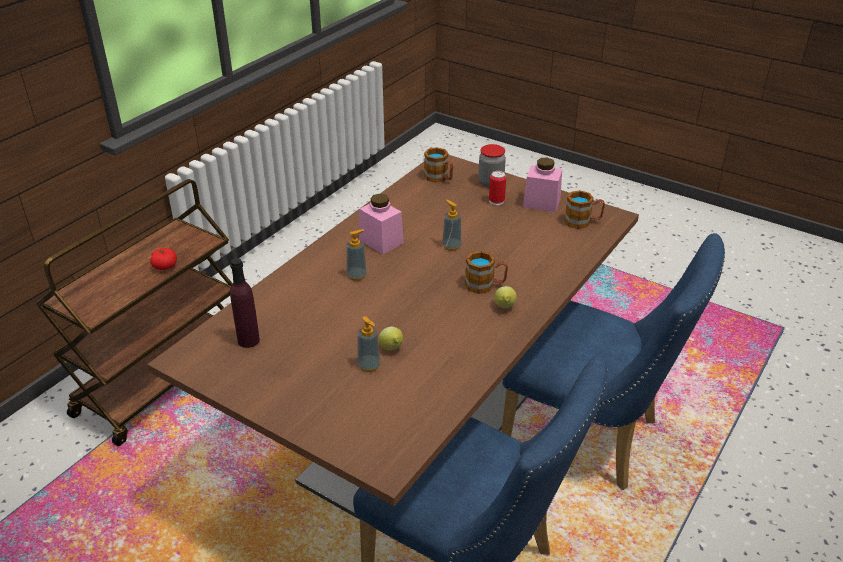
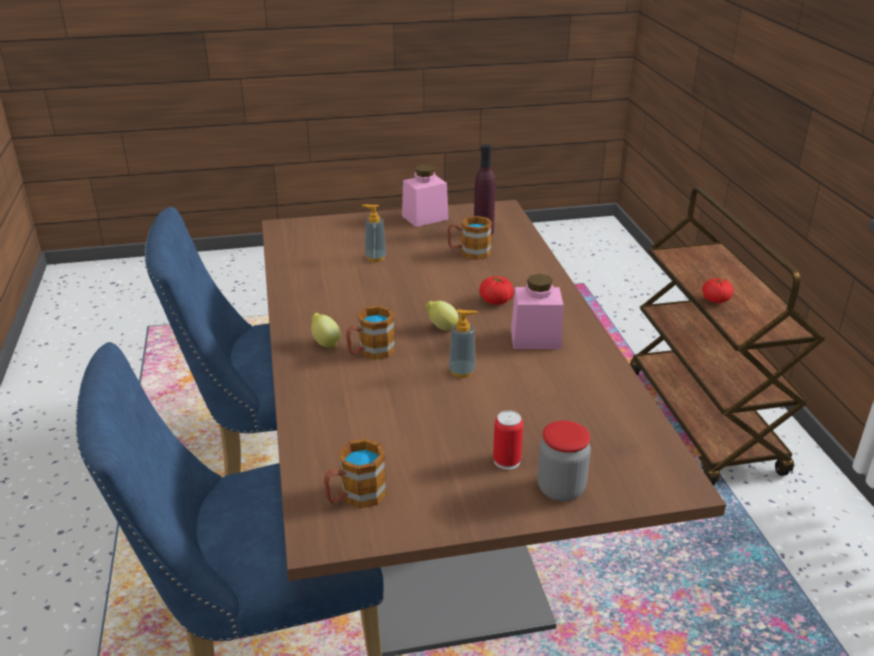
camera: 135 degrees right, 5 degrees down
(357, 276) = (496, 301): soap dispenser -> tomato
(391, 349) = (376, 272): lemon -> lemon (441, 328)
(439, 178) = (629, 452): mug -> mug (469, 252)
(541, 203) = (447, 496): pink jar -> pink jar (425, 217)

